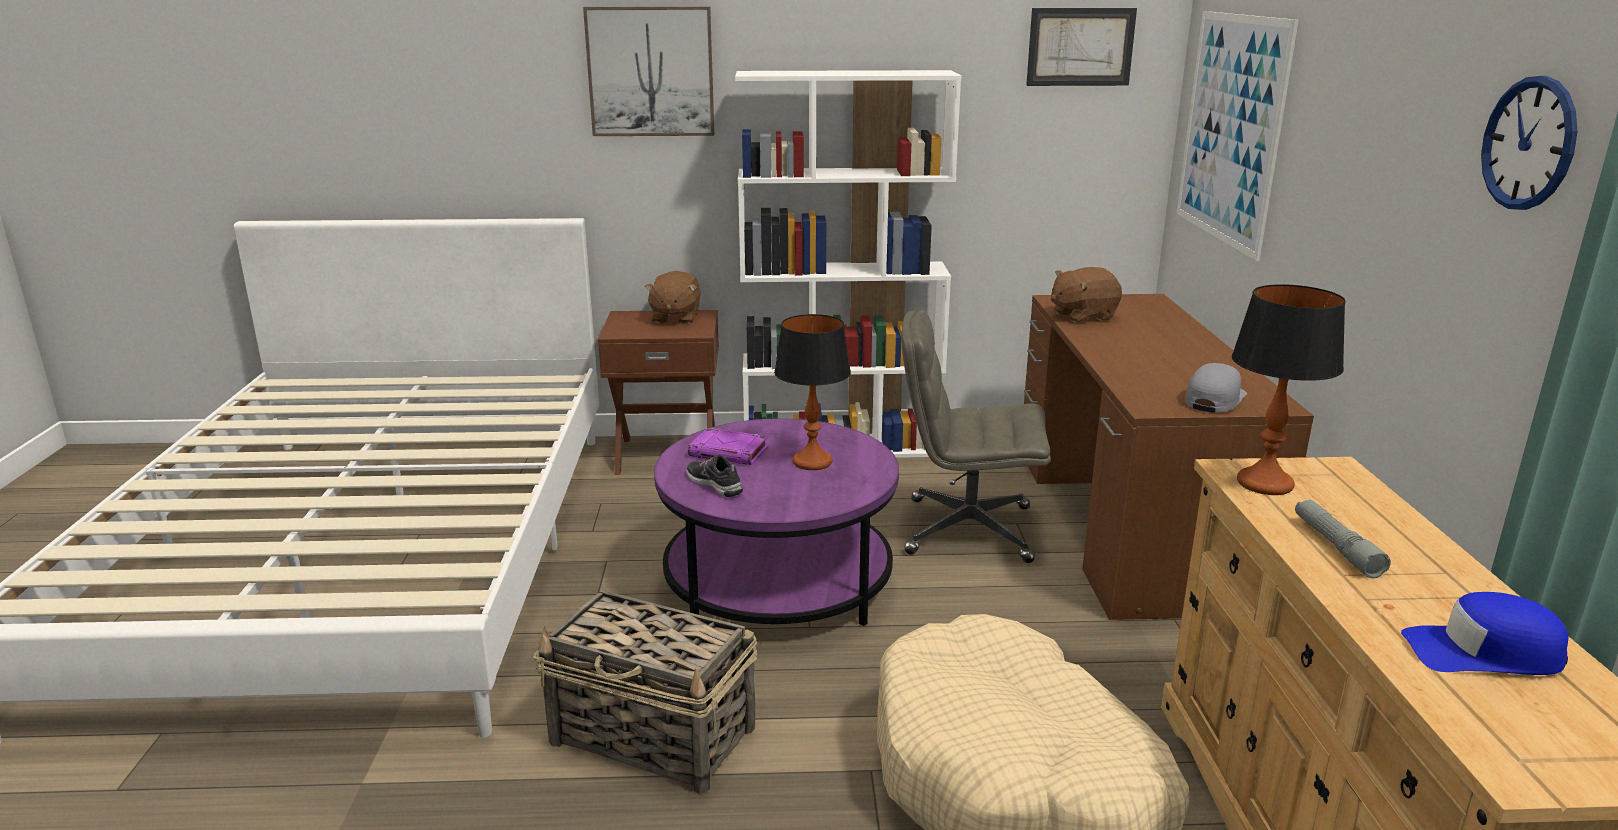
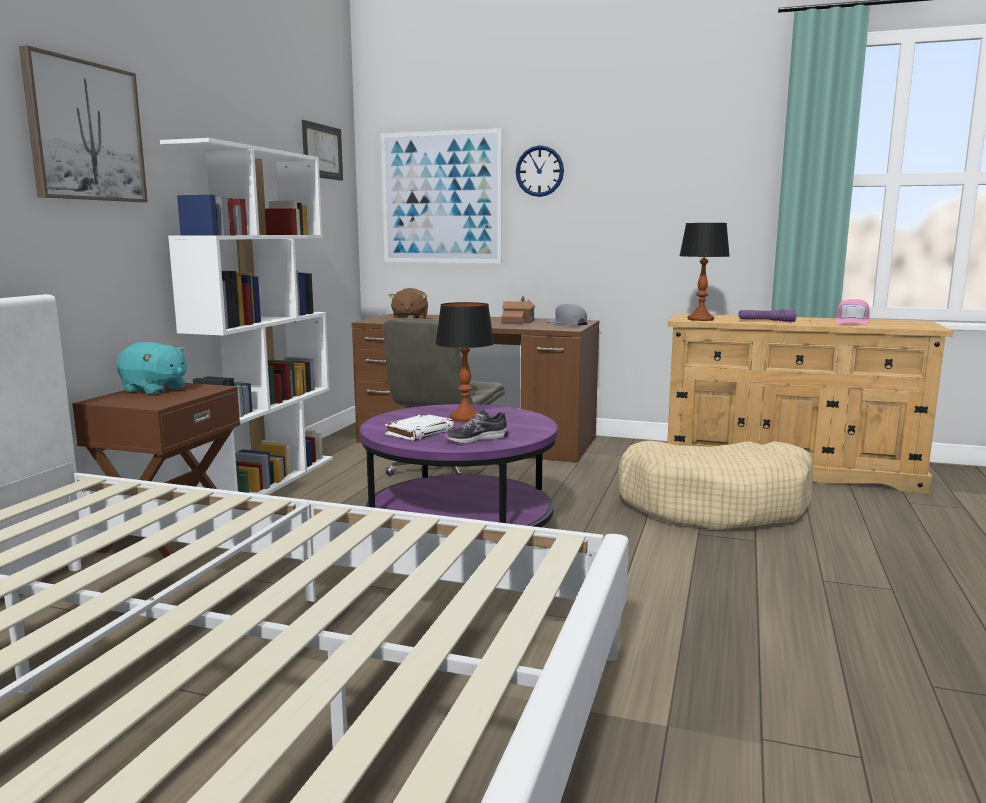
camera: 70 degrees left, 10 degrees down
(655, 736) = (642, 589): basket -> none
(675, 318) = (155, 390): brown plush toy -> turquoise plush toy
(729, 452) = (420, 432): purple book -> white book
(1182, 368) = (518, 322): none -> toy house
(1336, 547) = (766, 321): grey flashlight -> purple flashlight
(1482, 653) = (852, 322): blue cap -> pink cap
(1528, 143) = (711, 160): wall clock -> wall clock (539, 171)

